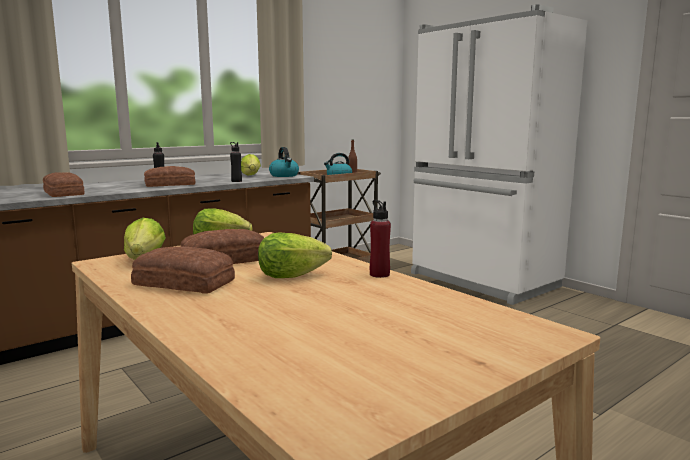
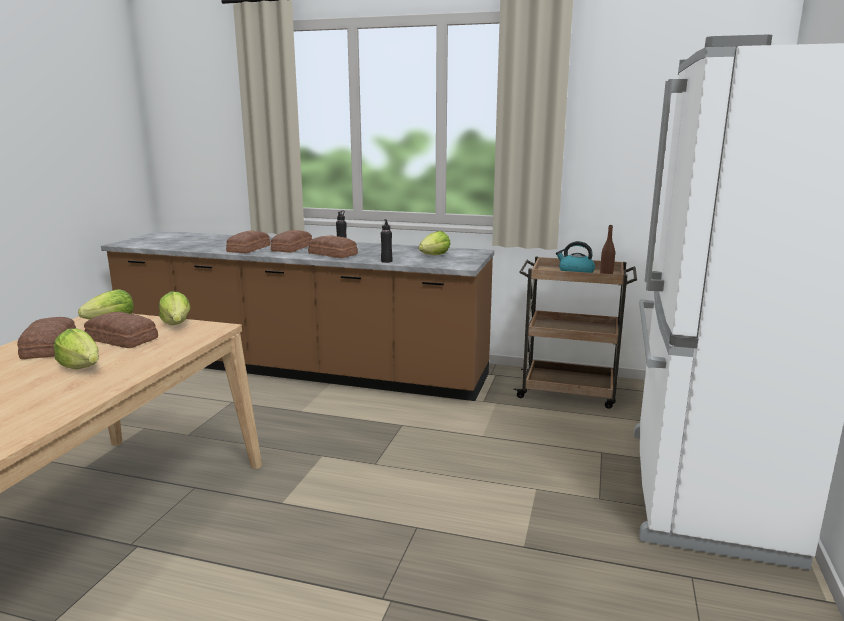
camera: 55 degrees right, 5 degrees up
(107, 187) = (291, 248): none -> bread
(284, 175) = (457, 262): kettle -> none
(379, 274) = (99, 391): red bottle -> none

